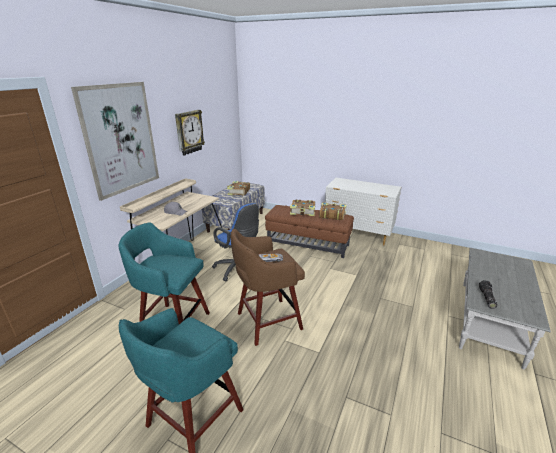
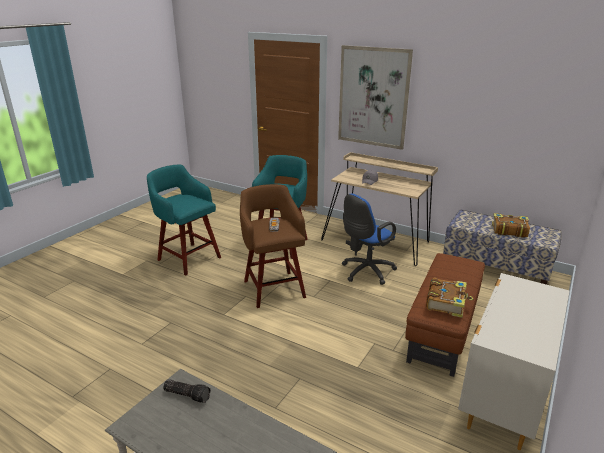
camera: 95 degrees right, 0 degrees up
(189, 132) = (470, 119): wall clock -> none
(303, 212) = (451, 277): book -> none

